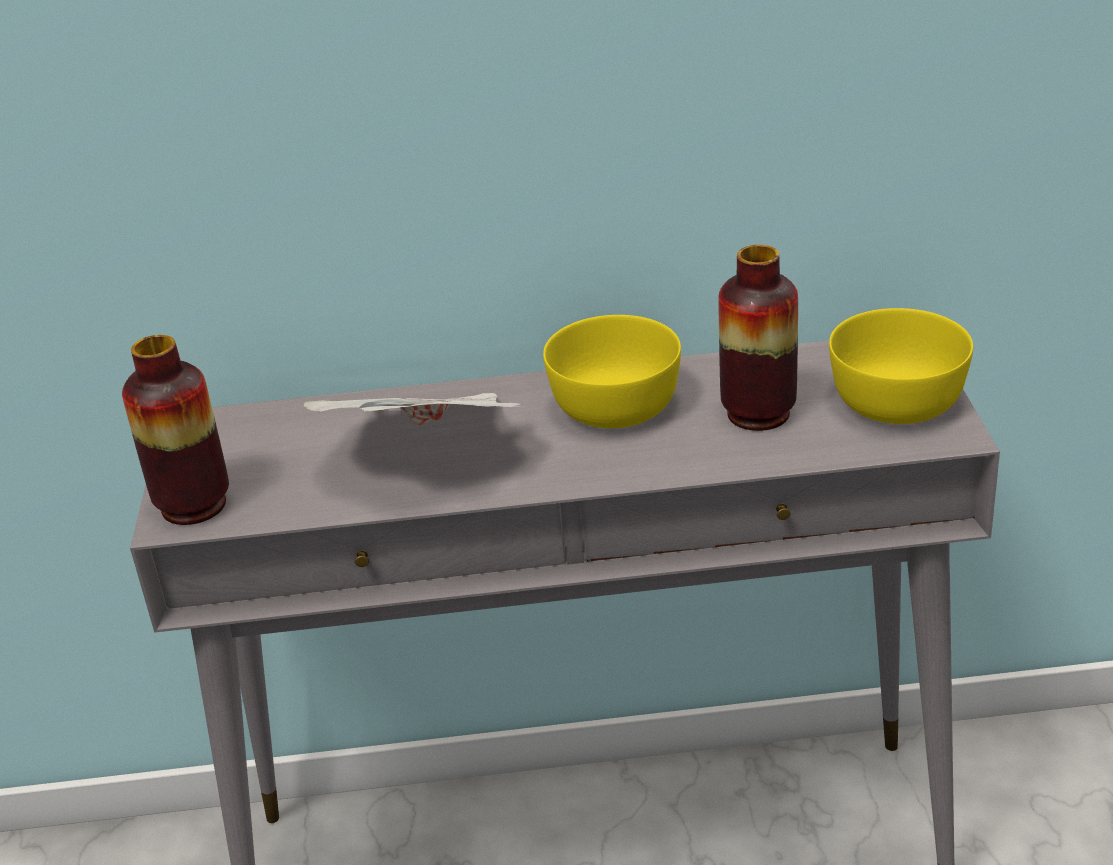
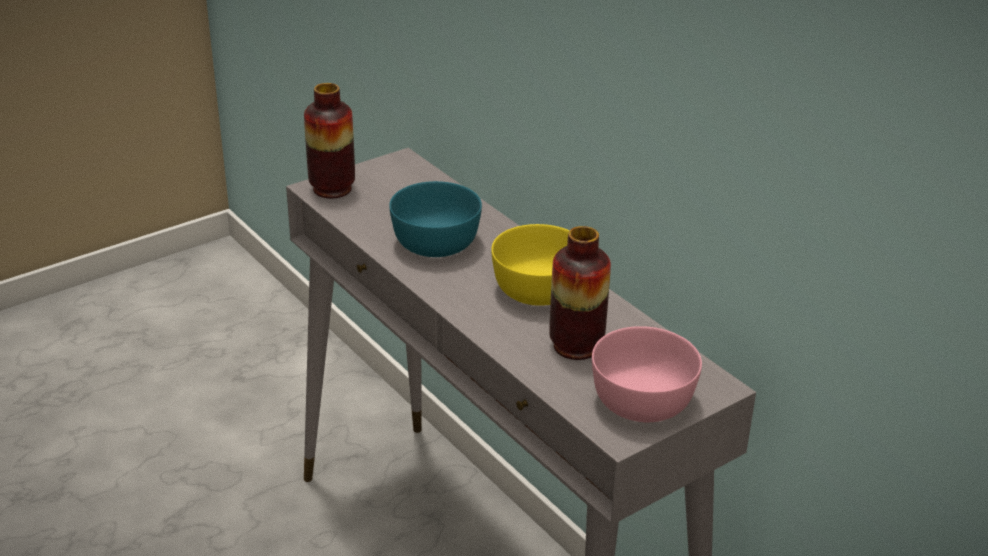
camera: 55 degrees right, 0 degrees up
(431, 452) = (436, 242): newspaper -> turquoise bowl
(898, 400) = (644, 401): yellow bowl -> pink bowl

